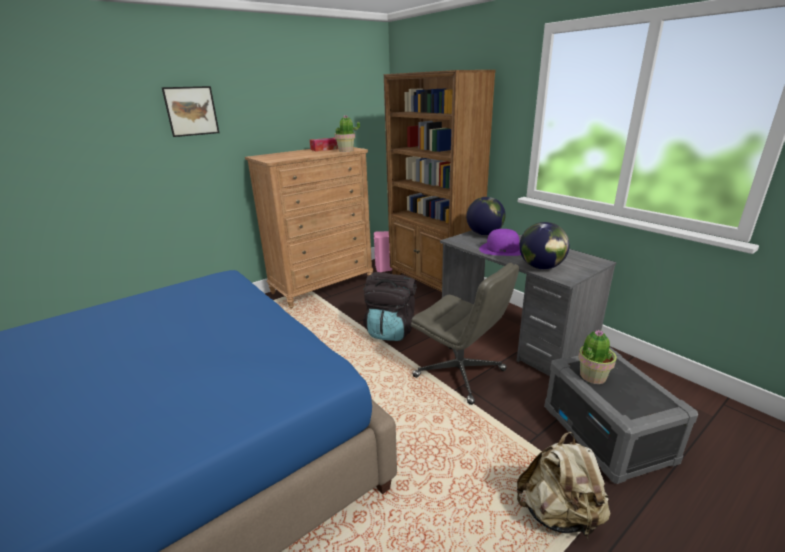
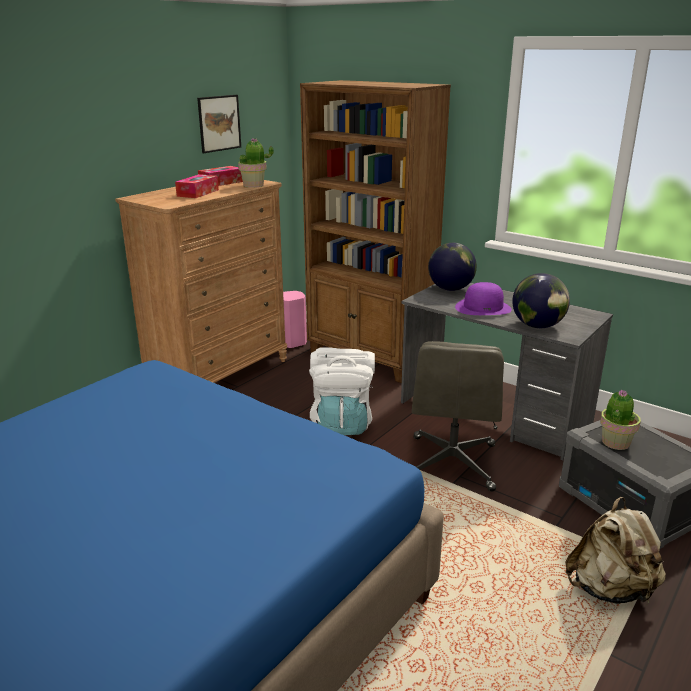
camera: 15 degrees left, 0 degrees up
(191, 111) = (47, 138): picture -> picture (219, 123)
(302, 154) = (198, 193): none -> tissue box
(391, 330) = (342, 422): black backpack -> white backpack
(461, 373) = (452, 464): grey office chair -> grey office chair turned 75 degrees clockwise

